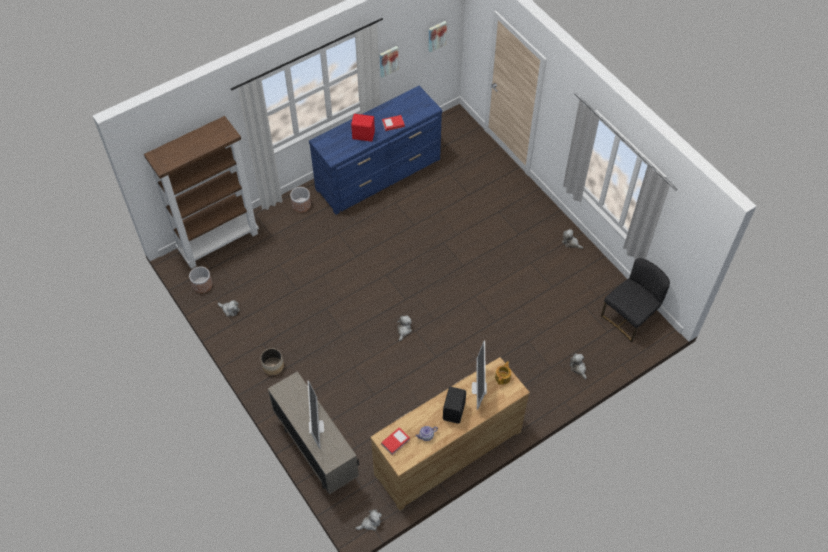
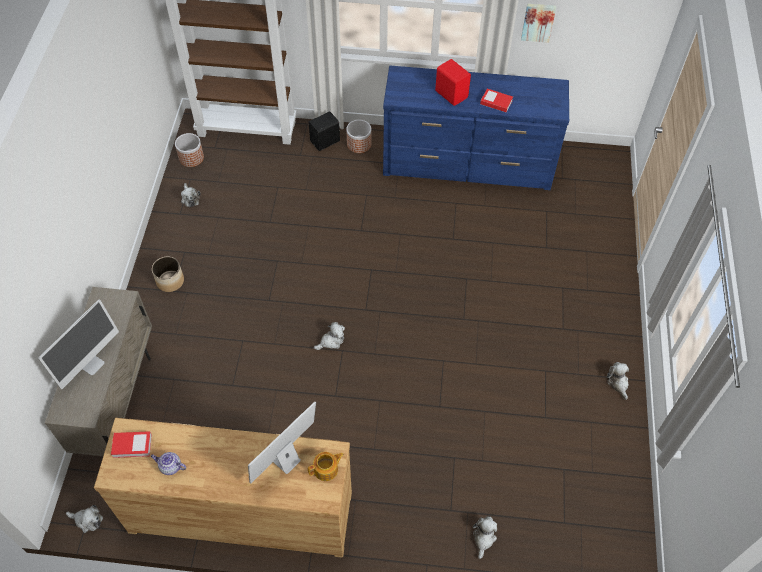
camera: 40 degrees right, 0 degrees up
(436, 35) = (622, 25): picture -> none
(454, 411) = (230, 464): black speaker -> black speaker (326, 141)
(629, 317) = (610, 527): black chair -> none

